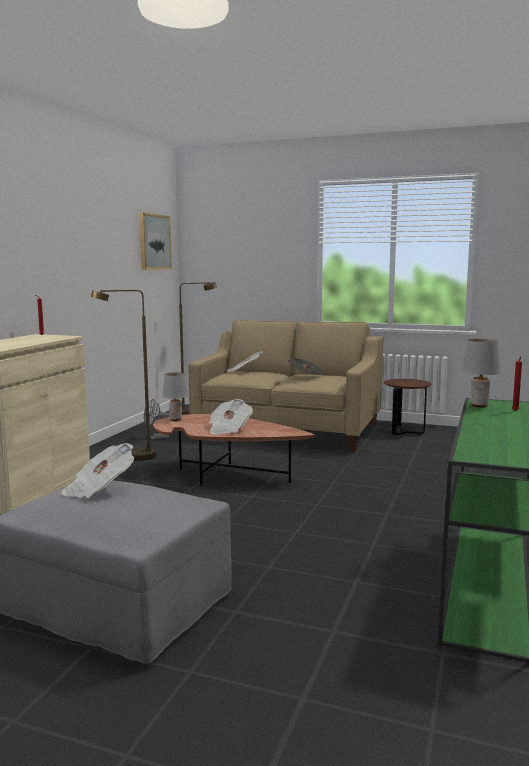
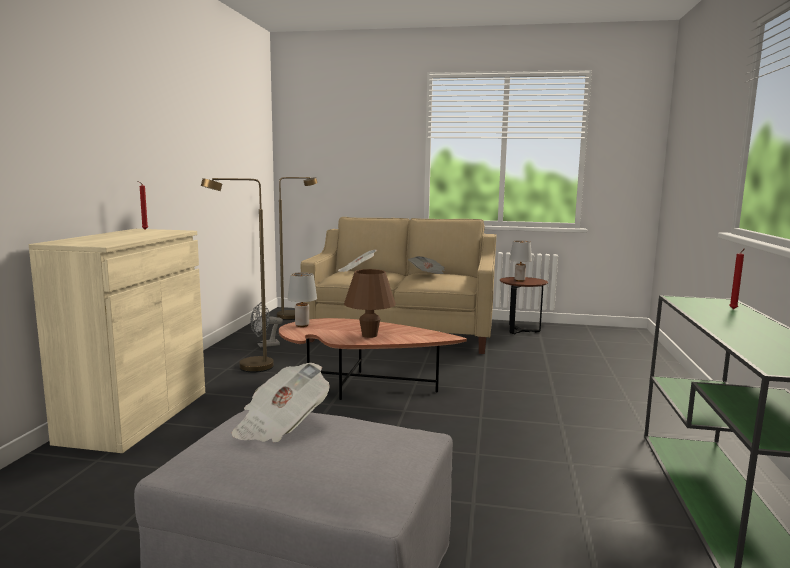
camera: 10 degrees left, 0 degrees up
(154, 242) = (252, 132): picture -> none
(228, 429) = (369, 335): newspaper -> brown table lamp
(479, 405) = (688, 304): grey table lamp -> grey table lamp (519, 280)

